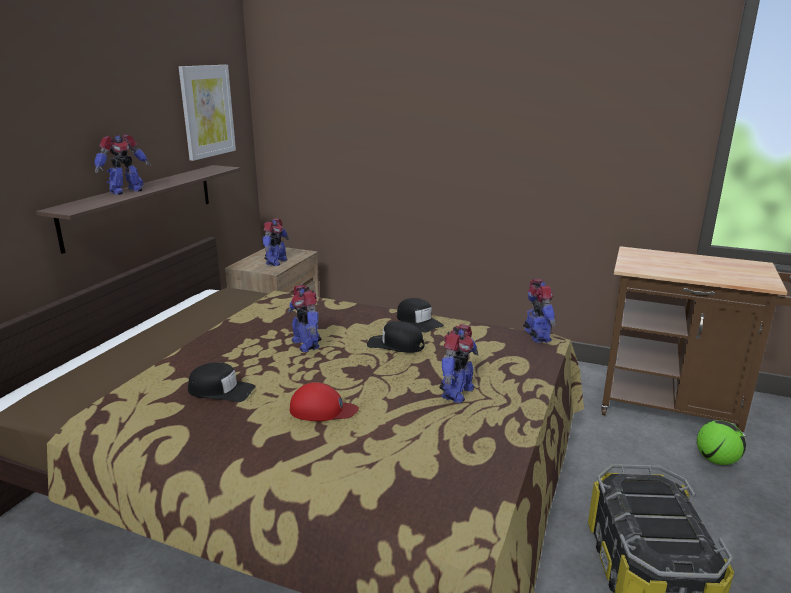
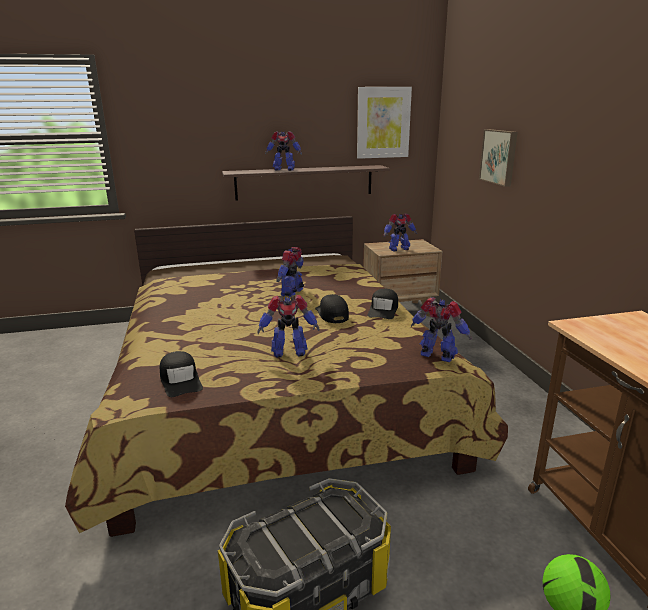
camera: 55 degrees right, 0 degrees up
(221, 390) = (209, 294): black cap -> black cap (180, 380)
(322, 409) = (216, 322): red cap -> none
(382, 140) = (499, 157): none -> picture
(536, 336) = (437, 356): toy robot -> toy robot turned 105 degrees counterclockwise

